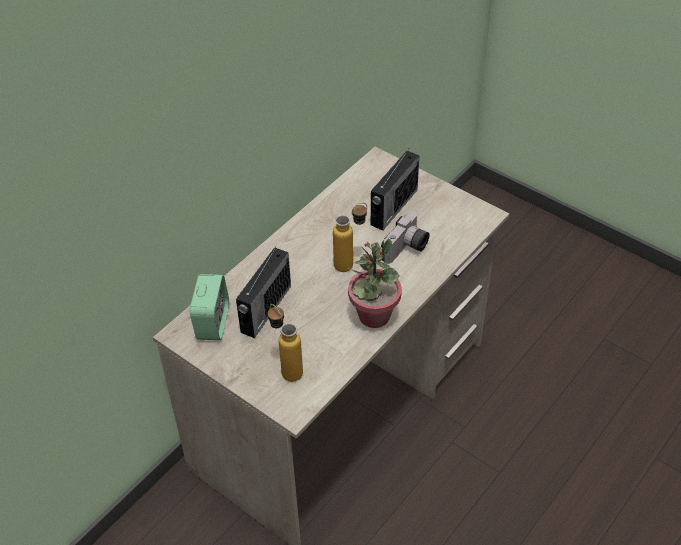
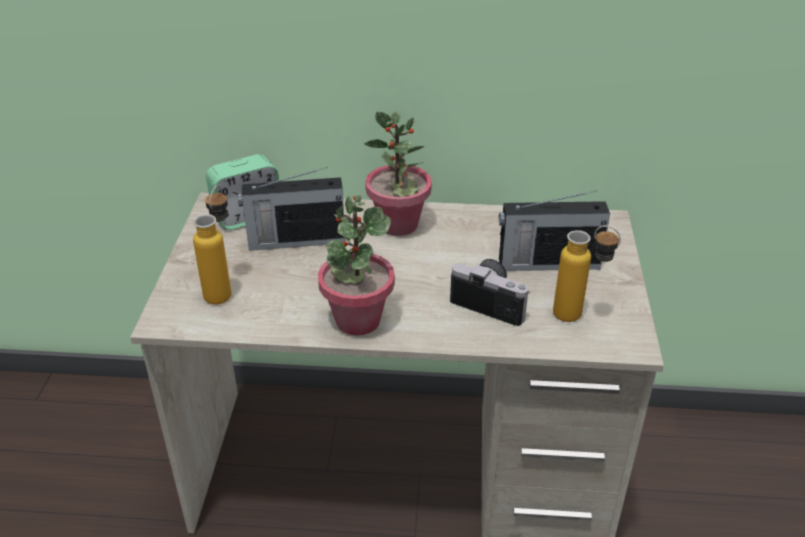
camera: 55 degrees right, 10 degrees down
(295, 251) = (398, 225): none -> potted plant
(350, 263) = (423, 269): bottle -> bottle (578, 318)
(406, 249) = (492, 301): camera -> camera turned 150 degrees counterclockwise

